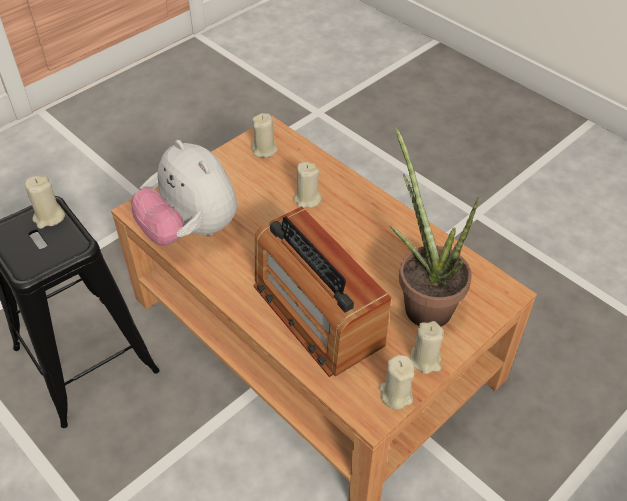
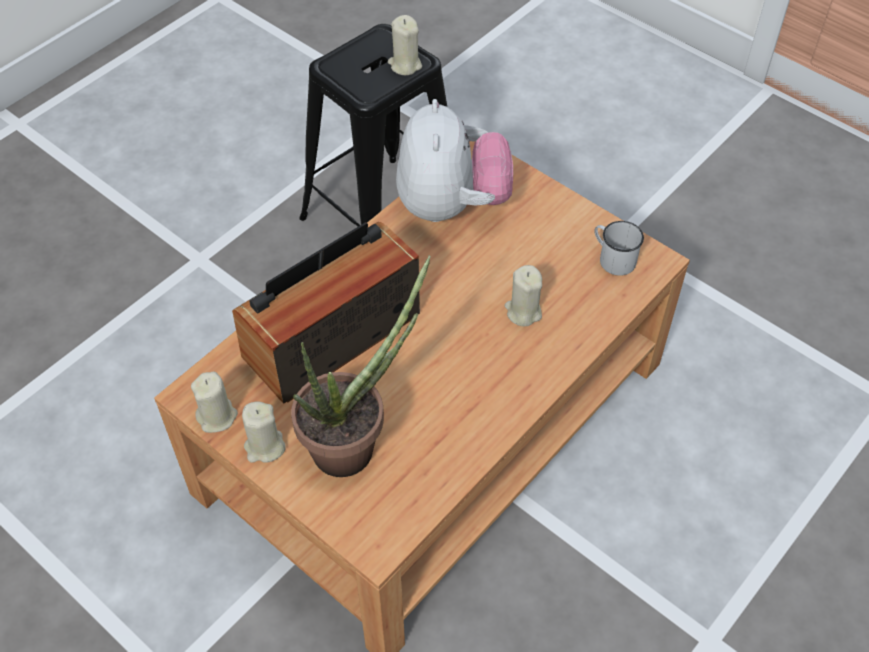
camera: 85 degrees right, 5 degrees up
(190, 230) = (451, 205): plush toy -> plush toy turned 135 degrees clockwise
(265, 150) = (612, 258): beige candle -> white mug

